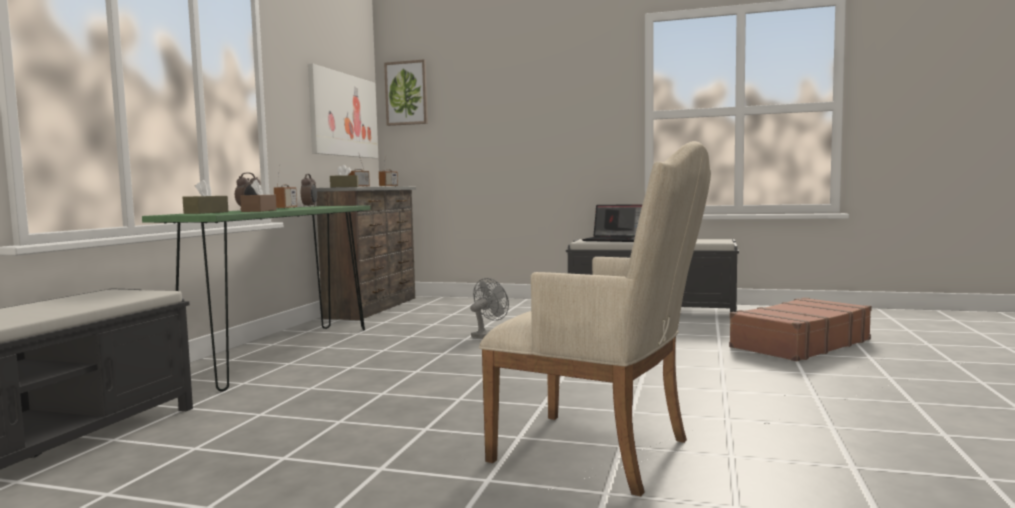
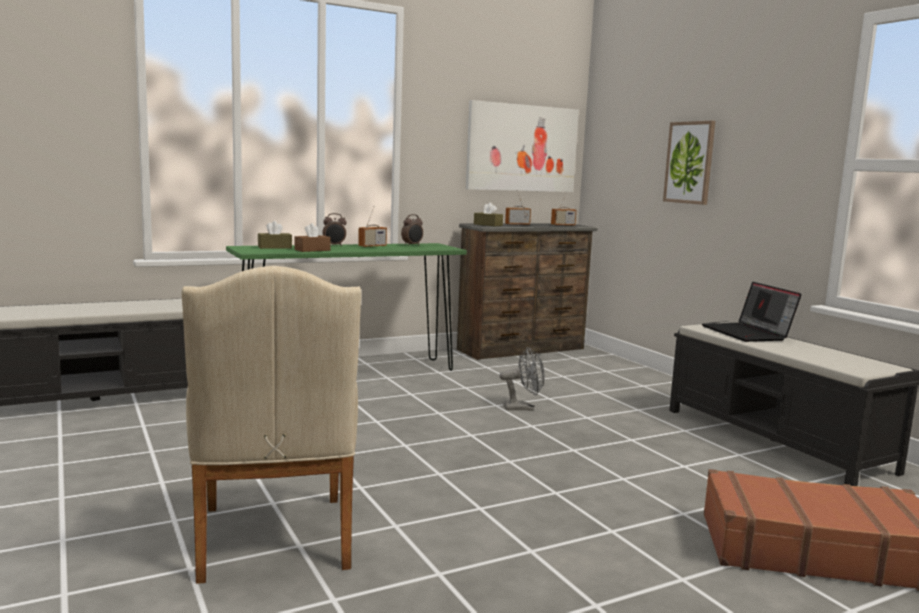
camera: 45 degrees right, 5 degrees up
(406, 93) = (607, 121): picture -> picture (689, 162)

